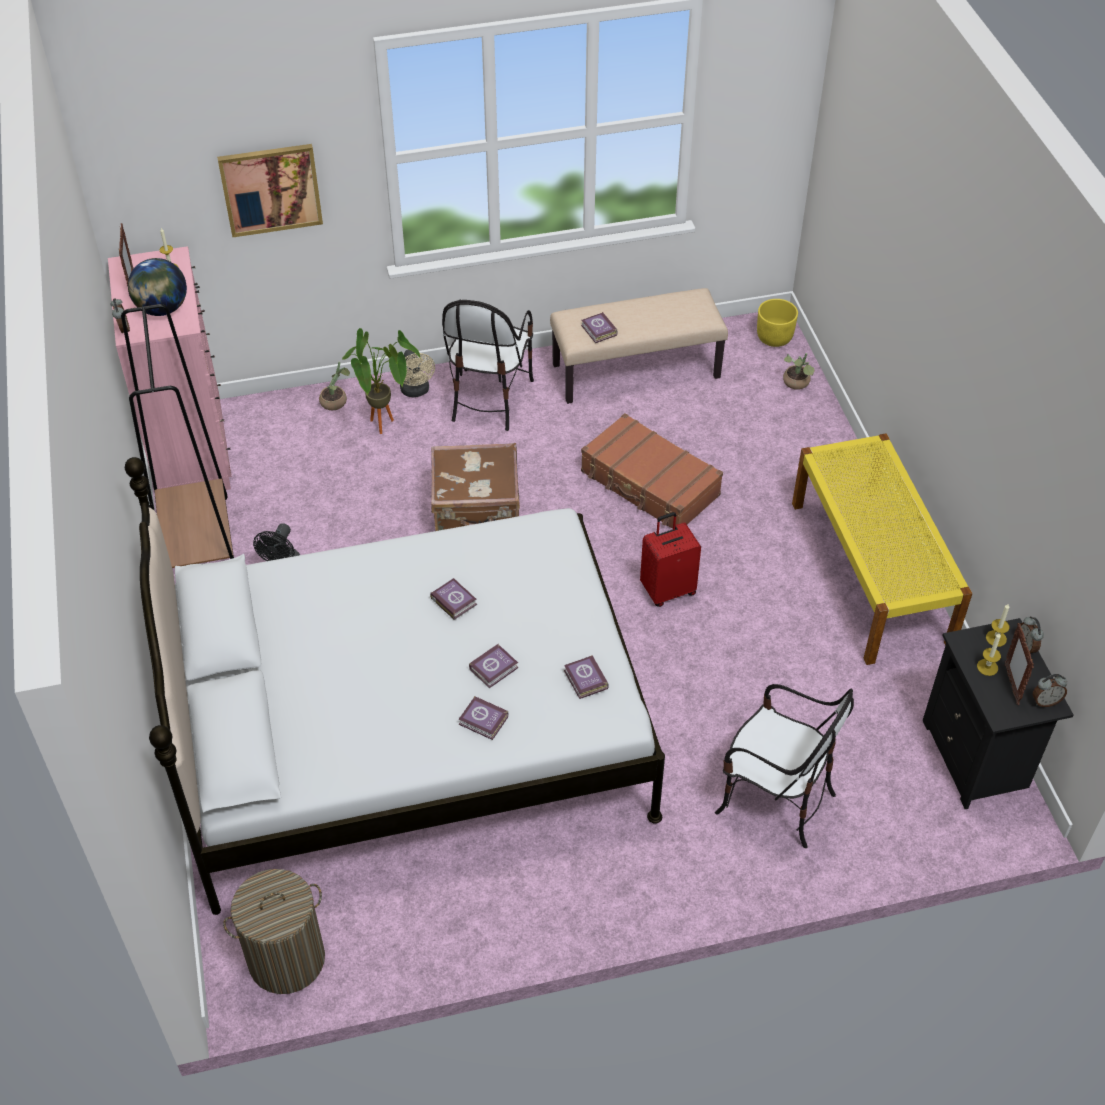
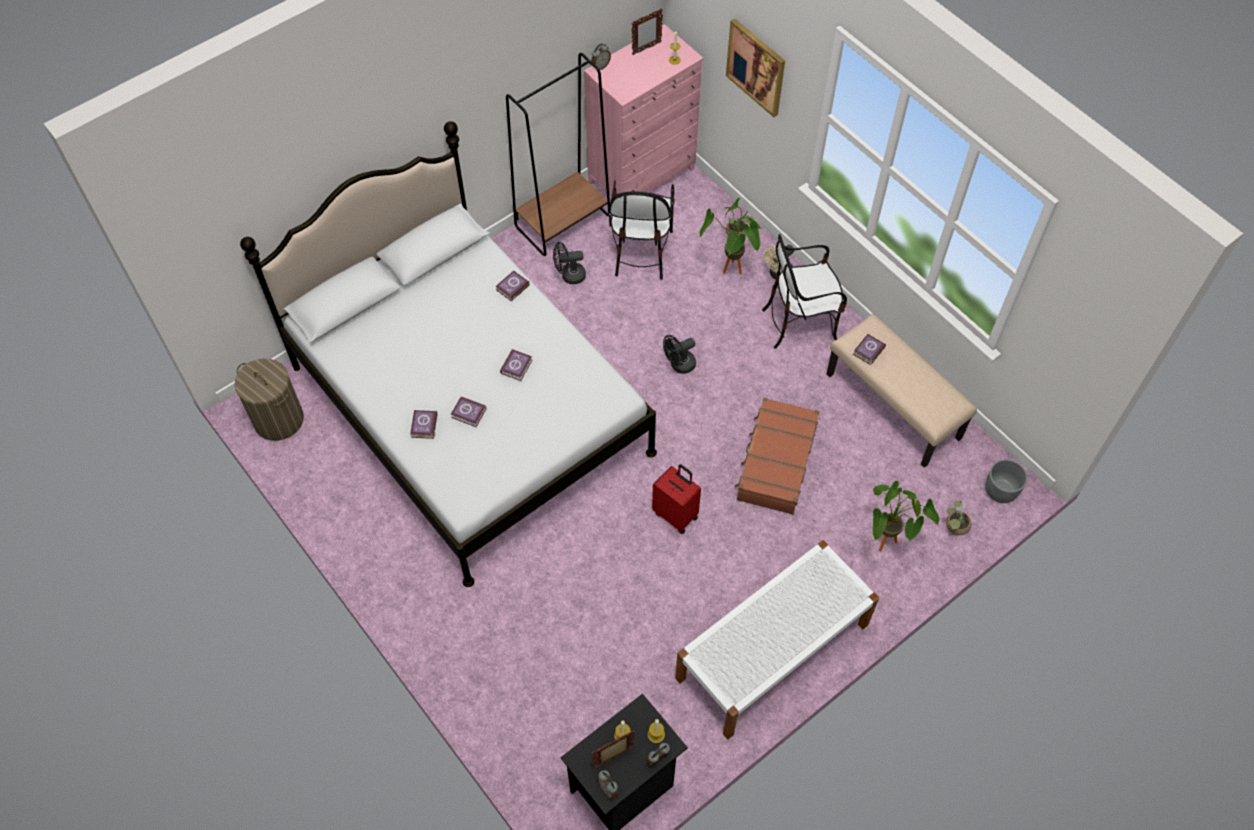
camera: 65 degrees right, 10 degrees up
(162, 309) = (632, 75): globe -> none
(477, 516) = (679, 365): brown suitcase -> black fan
(585, 680) = (484, 471): book -> book (511, 287)
(774, 338) = (1000, 490): yellow planter -> grey planter
(774, 800) = (518, 655): chair -> chair (640, 252)
(794, 440) = (886, 547): none -> potted plant
(871, 572) = (773, 652): yellow bench -> white bench

